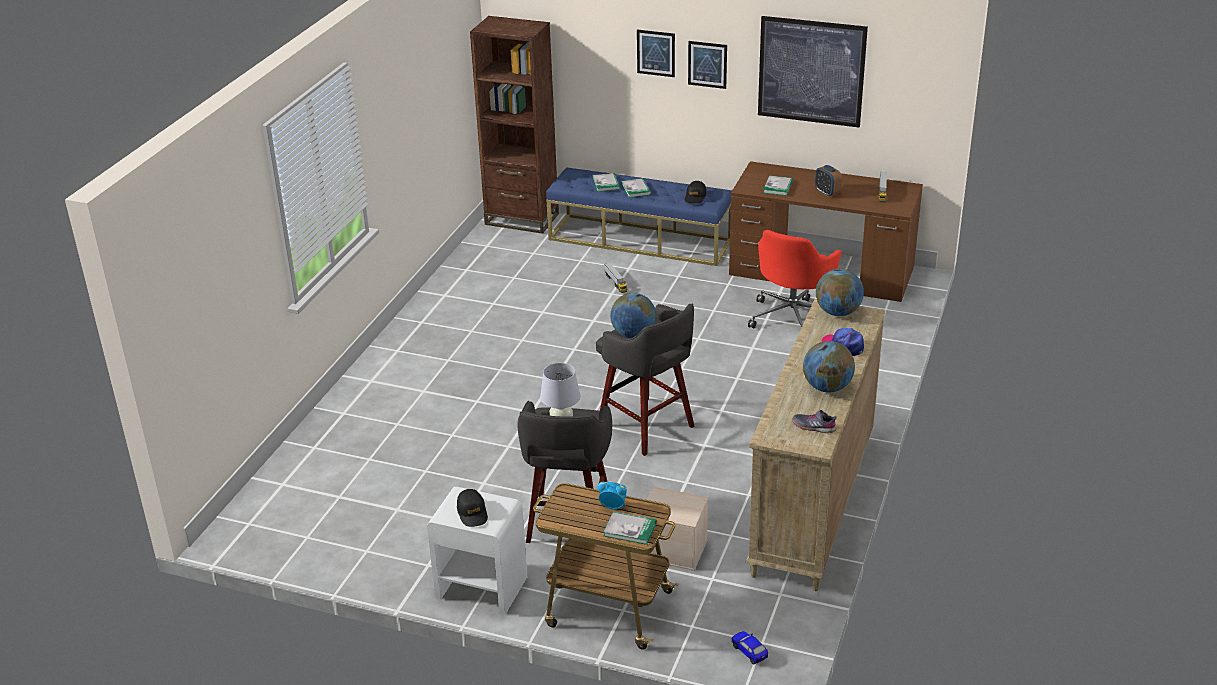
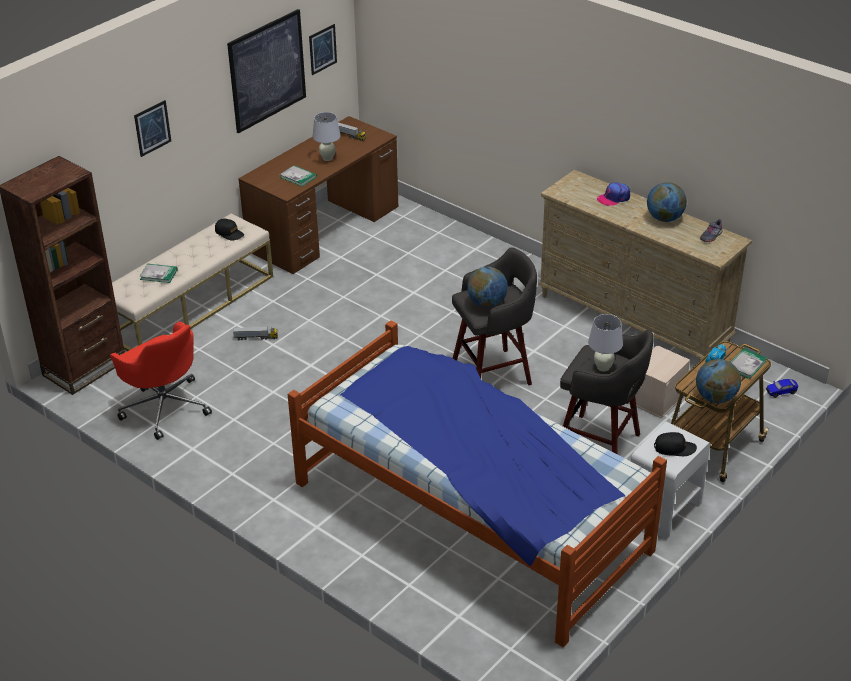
camera: 70 degrees left, 5 degrees up
(420, 461) = (471, 515): none -> bed
(636, 189) = (186, 260): book -> none
(640, 240) = (191, 306): blue bench -> beige bench
(707, 64) = (194, 112): picture -> picture (322, 49)
(793, 317) = (383, 261): red office chair -> red office chair (165, 406)
(827, 193) = (327, 158): alarm clock -> white table lamp
(838, 312) = (566, 188): globe -> globe (715, 397)

